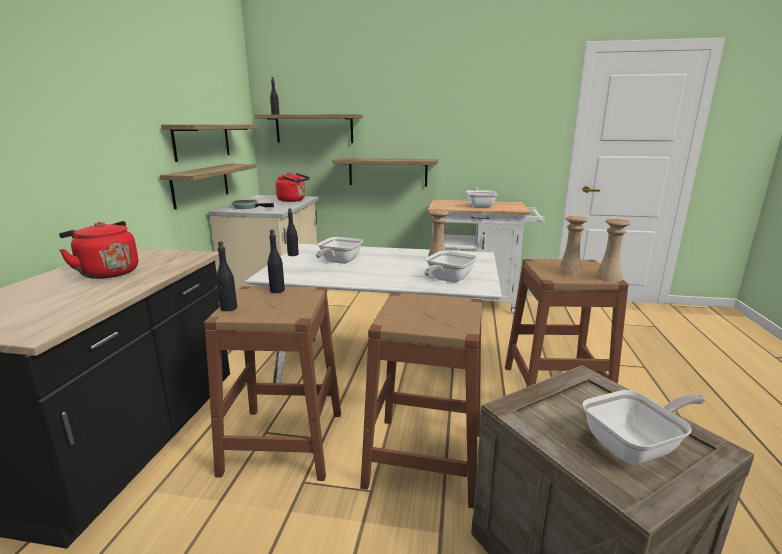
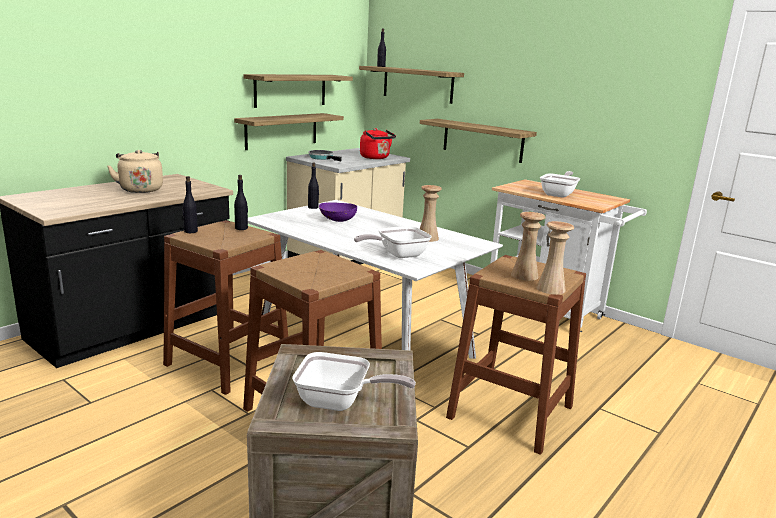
camera: 30 degrees right, 0 degrees up
(107, 272) = (140, 189): red kettle -> beige kettle
(338, 262) = (337, 220): frying pan -> purple bowl

